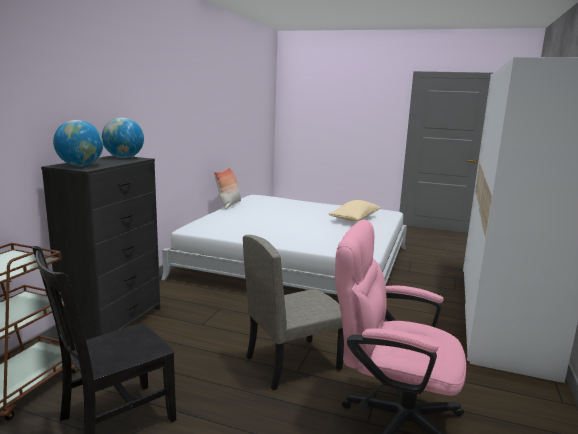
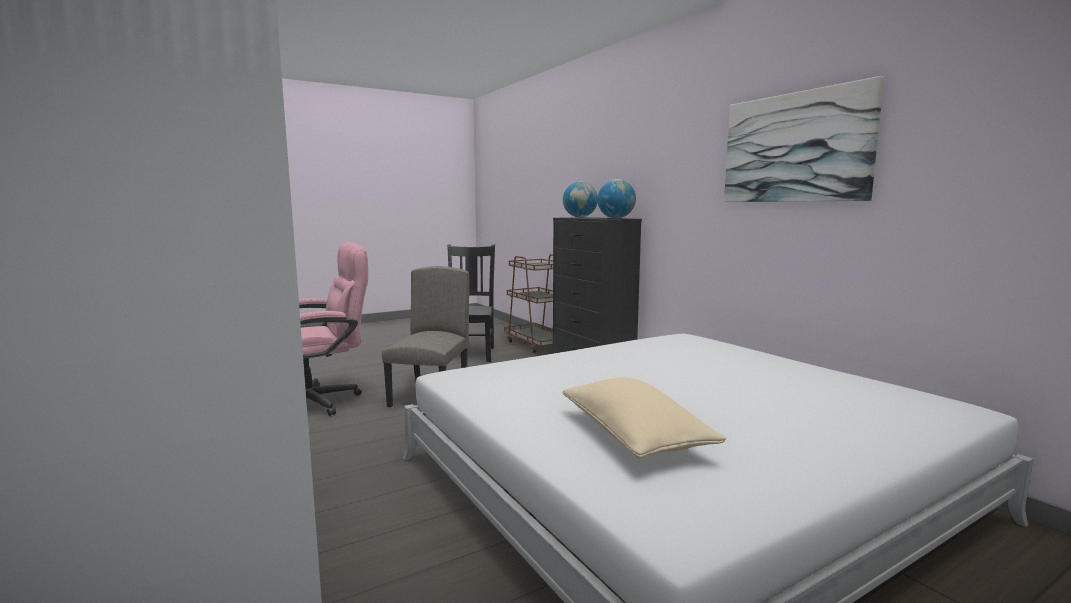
camera: 130 degrees right, 5 degrees down
(192, 99) = (795, 148): none -> picture
(229, 205) = (839, 371): pillow -> none

